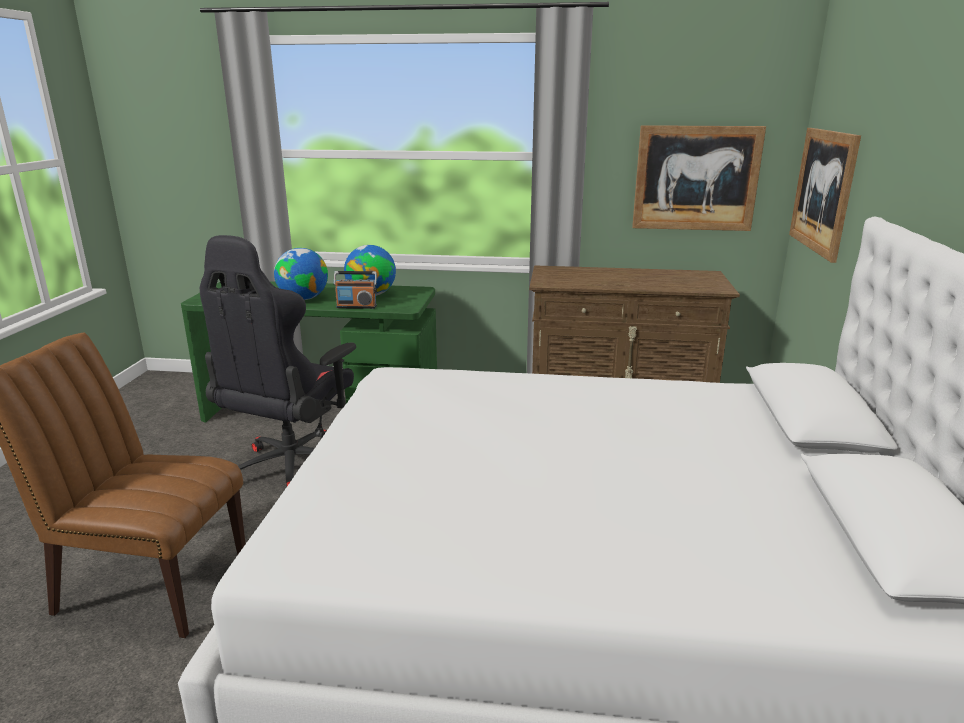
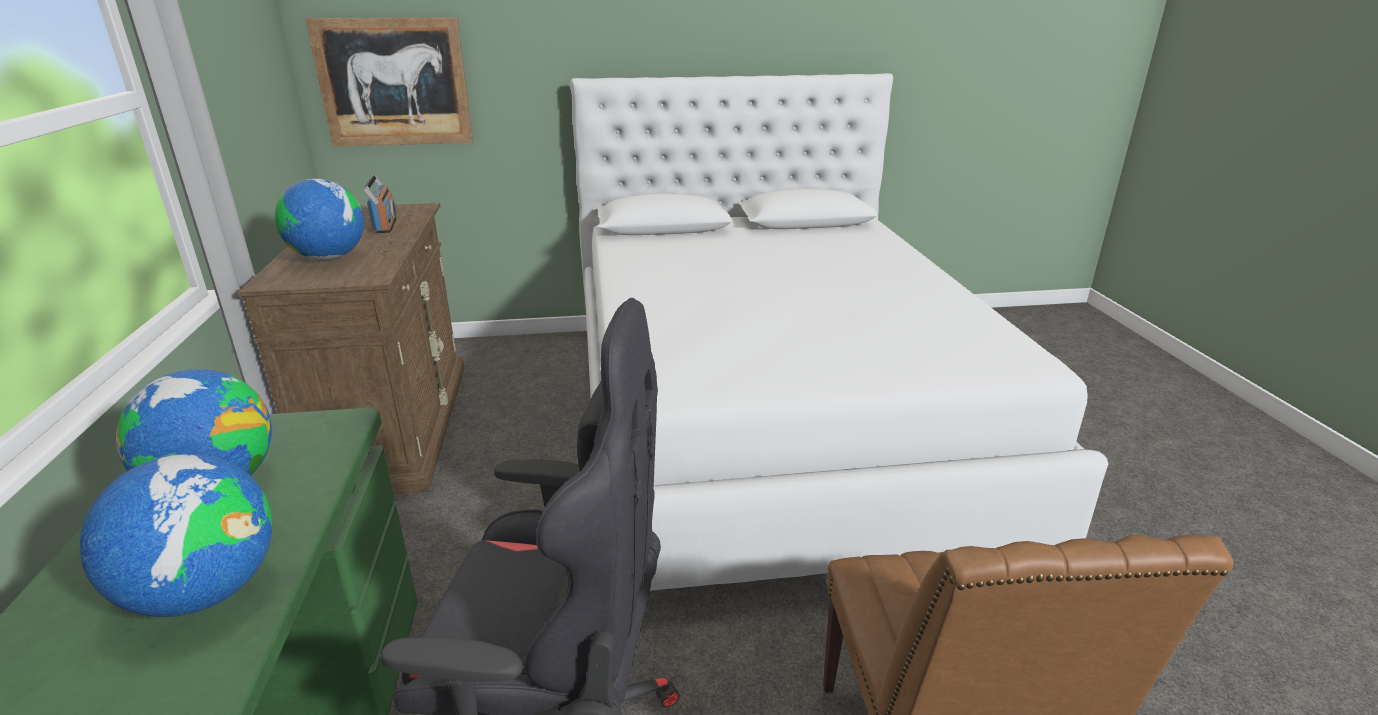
camera: 105 degrees left, 5 degrees up
(356, 306) = (317, 482): radio -> radio (385, 226)
(588, 275) = (329, 257): none -> globe
(696, 178) = (254, 99): picture -> none

